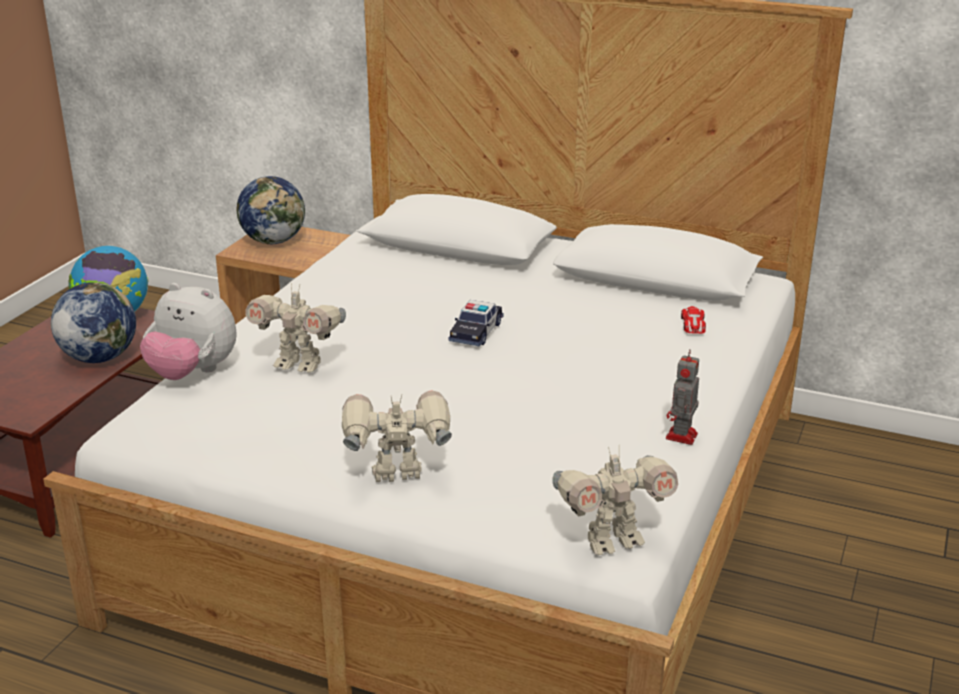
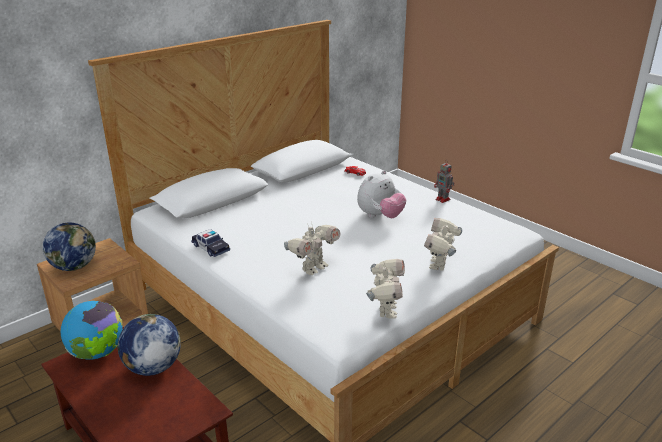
camera: 65 degrees left, 0 degrees up
(192, 373) = (287, 305): plush toy -> plush toy (380, 216)
(476, 332) = (318, 217): toy car -> toy car (210, 248)
(612, 540) = (510, 231): toy robot -> toy robot (385, 310)

